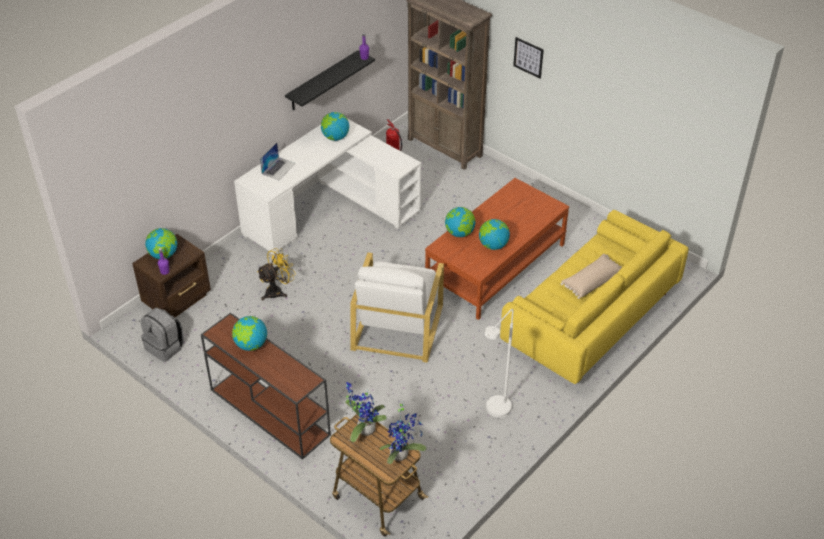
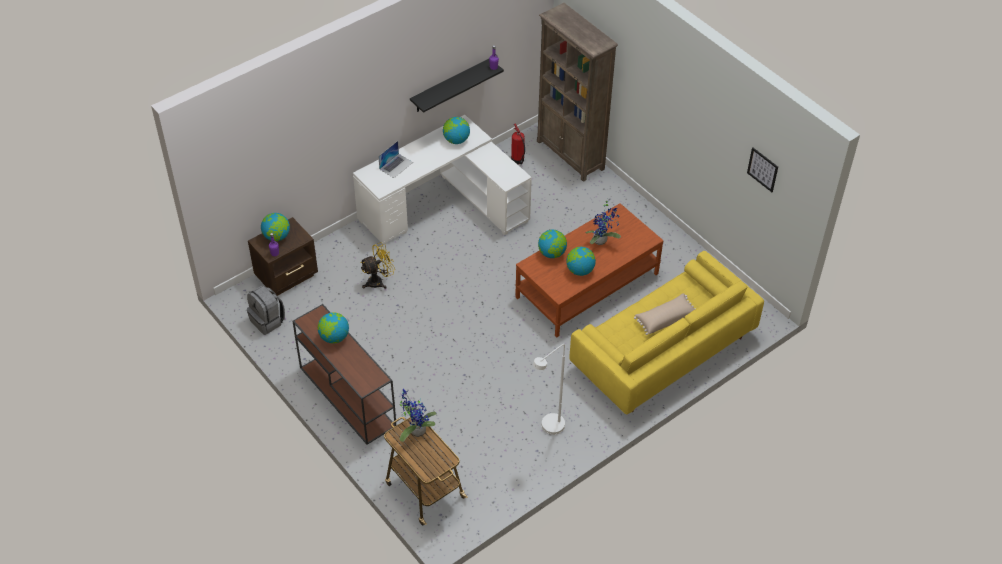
camera: 10 degrees right, 5 degrees up
(397, 326) = (480, 332): white armchair -> none
(401, 454) = (443, 458): potted plant -> potted plant (602, 241)
(528, 57) = (647, 90): picture -> picture (762, 169)

